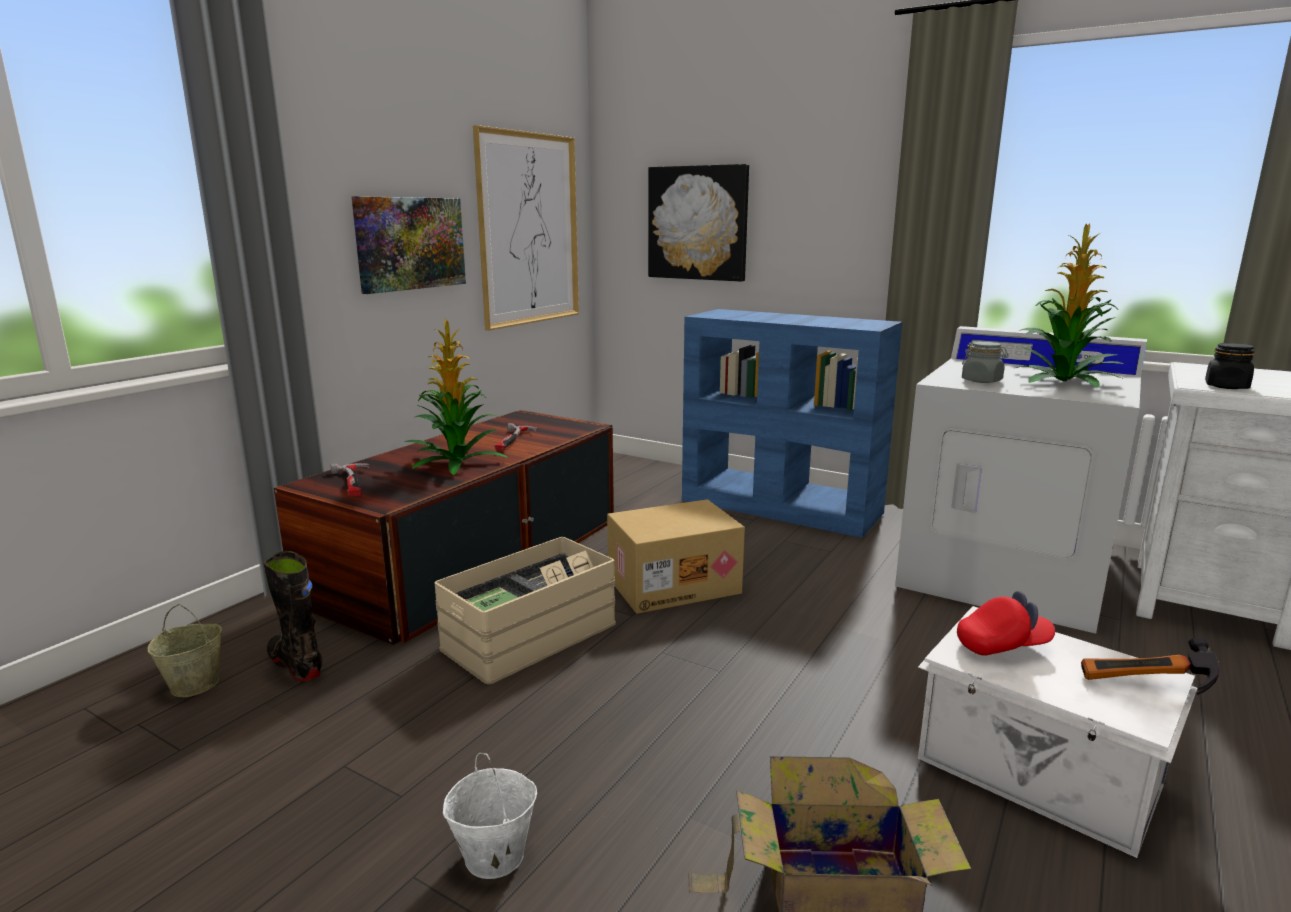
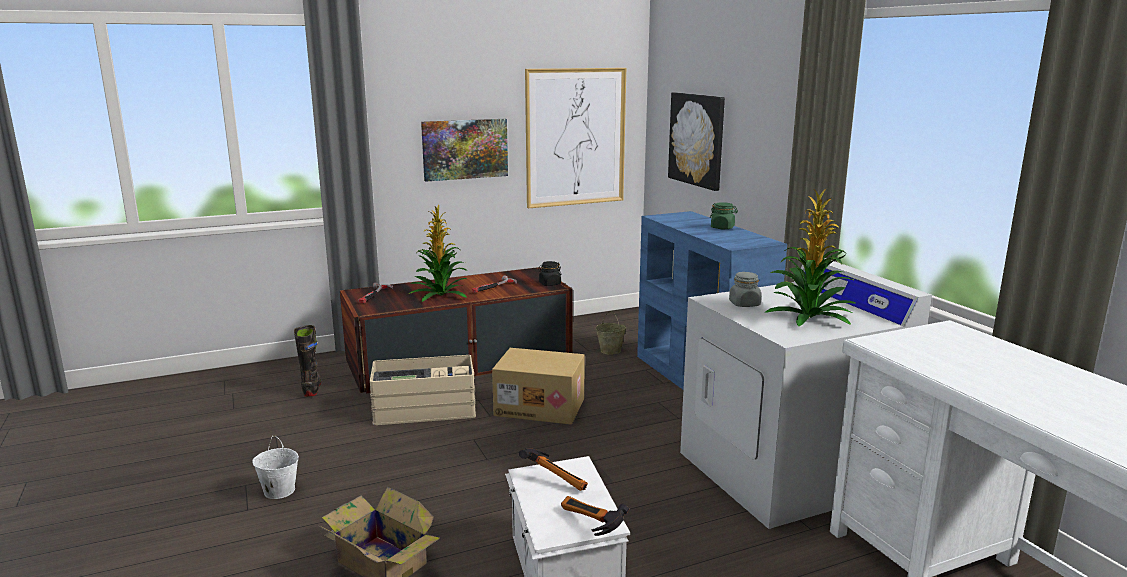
camera: 35 degrees right, 0 degrees up
(195, 684) = (268, 384): beige bucket -> beige bucket (611, 351)
(801, 317) = (722, 228): none -> green jar
(1002, 645) = (557, 478): red cap -> hammer
(1226, 387) = (892, 348): black jar -> black jar (549, 284)

